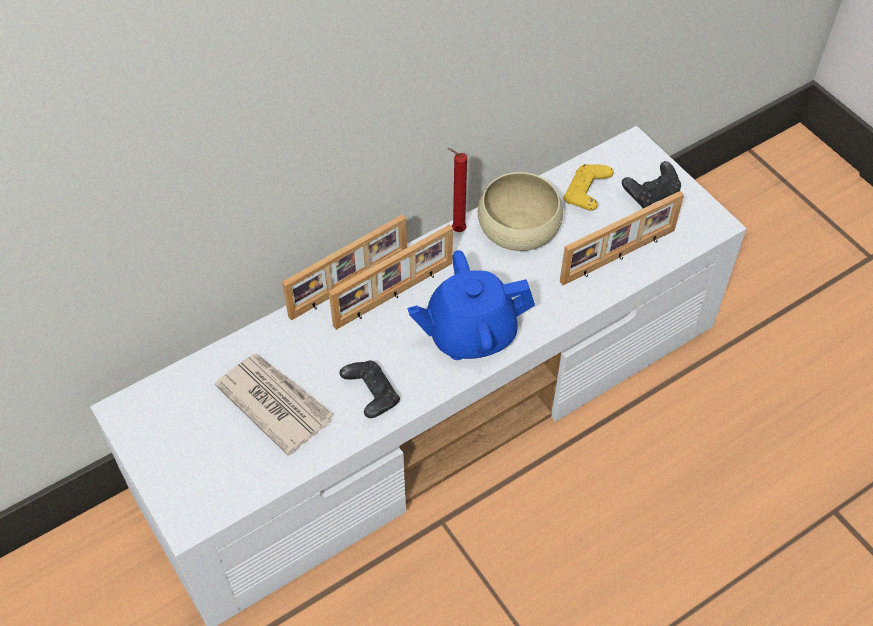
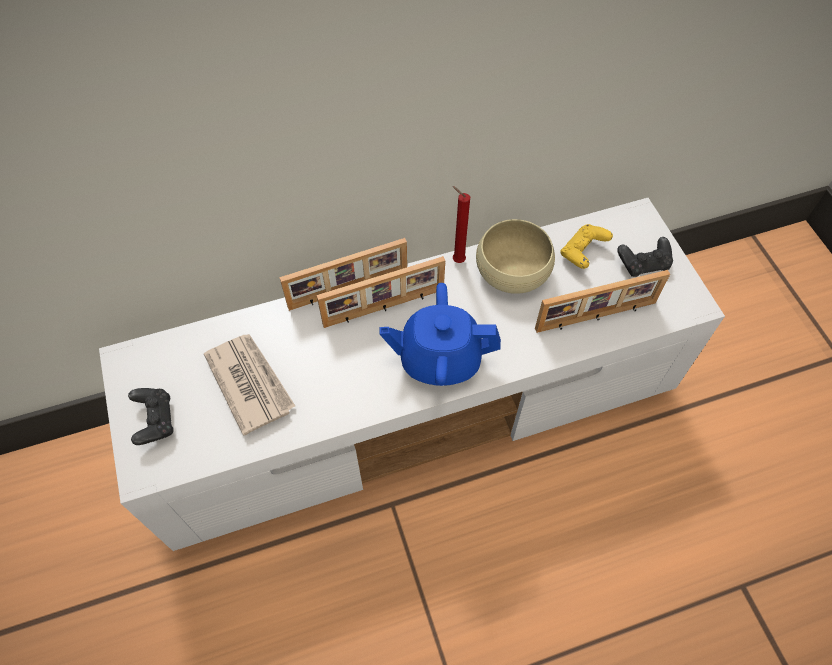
camera: 15 degrees right, 5 degrees up
(371, 395) = (334, 396): black game controller -> black game controller (155, 420)

